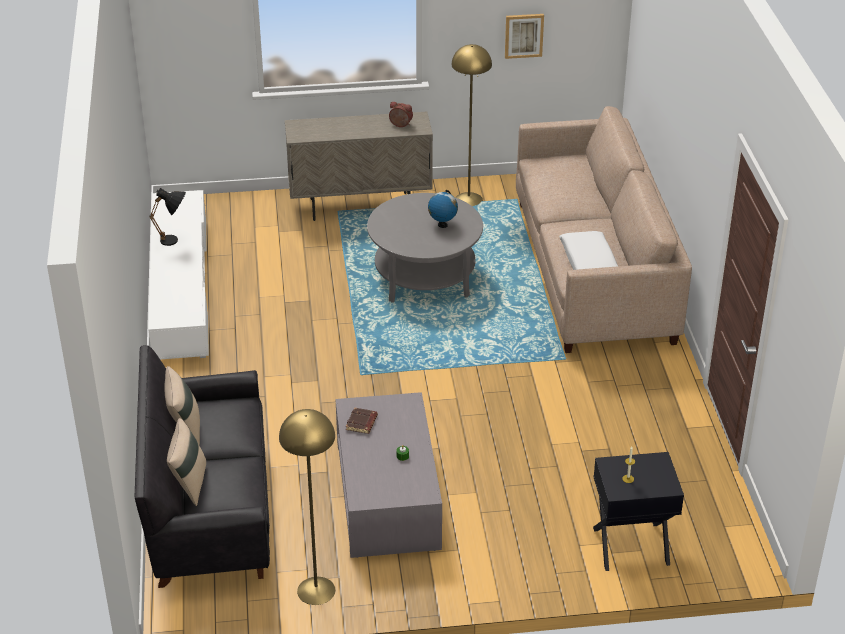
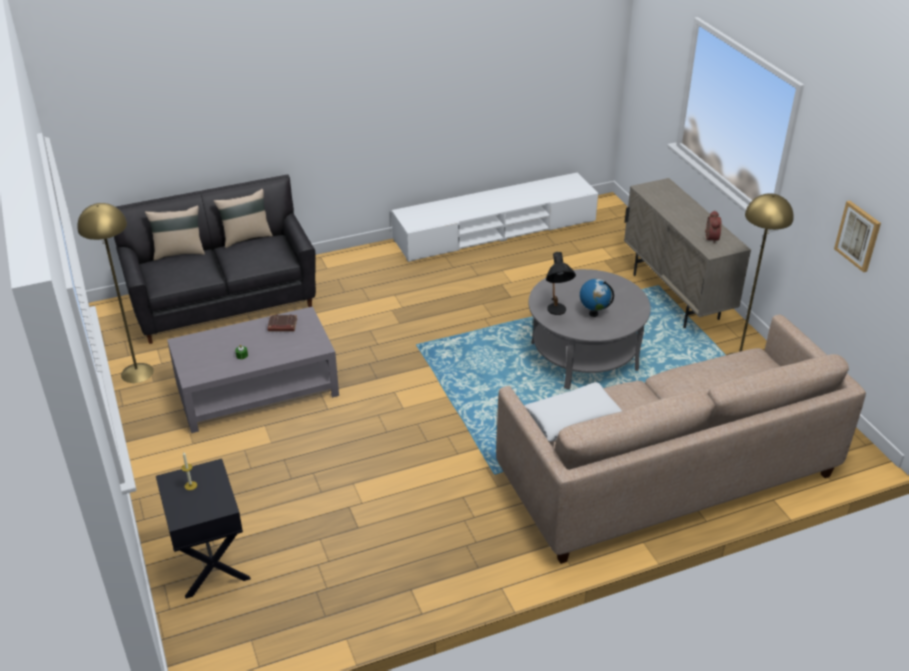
camera: 75 degrees right, 0 degrees up
(175, 241) = (514, 196): black table lamp -> black table lamp (556, 313)

